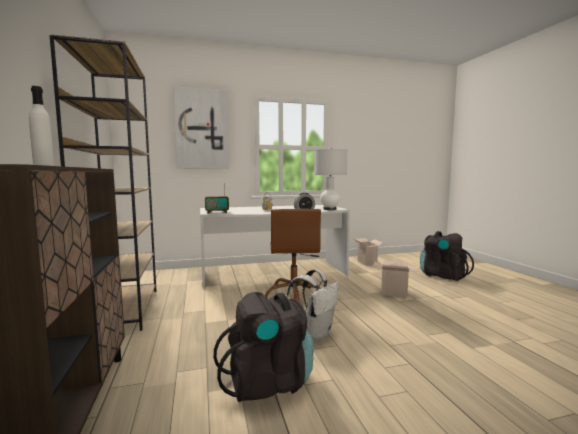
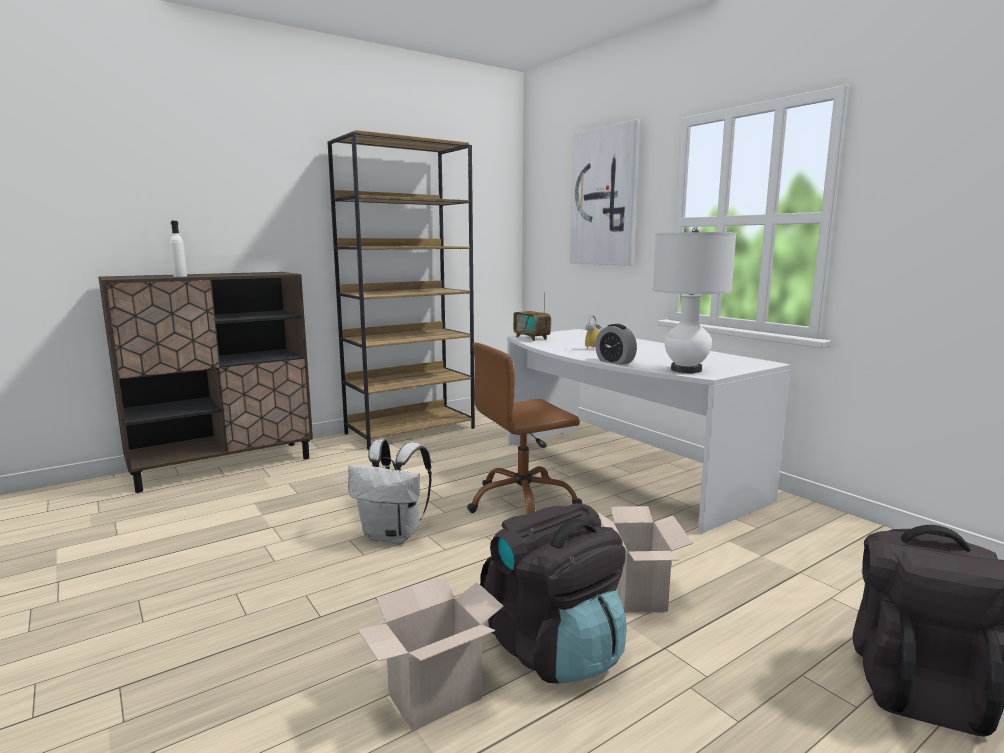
camera: 70 degrees right, 5 degrees up
(268, 382) = (269, 526): black backpack -> black backpack (554, 648)
(367, 262) = (850, 548): cardboard box -> cardboard box (434, 699)

